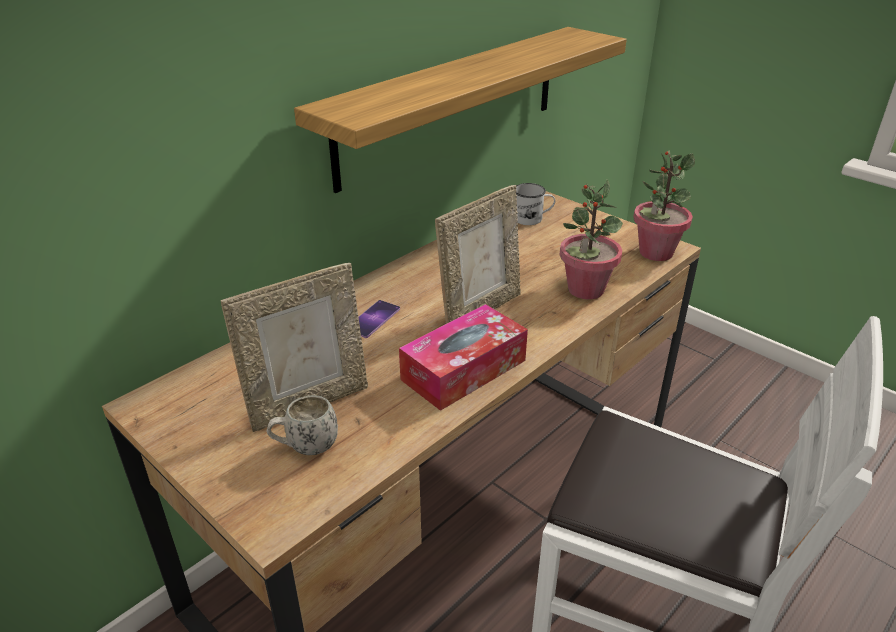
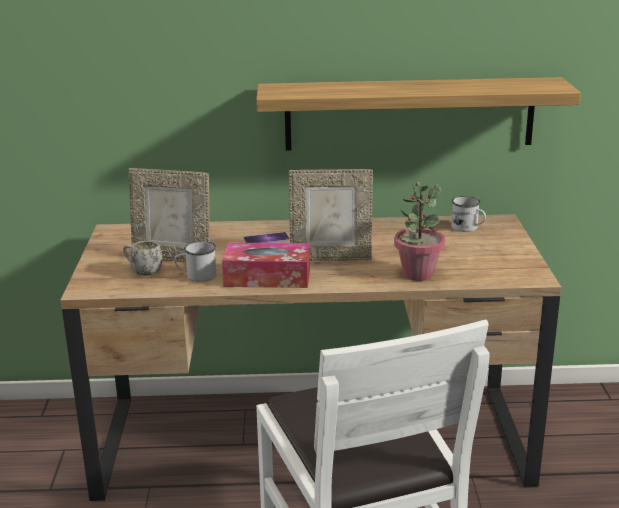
camera: 45 degrees right, 10 degrees down
(384, 414) = (196, 276): none -> white mug
(655, 252) = (516, 276): potted plant -> none

